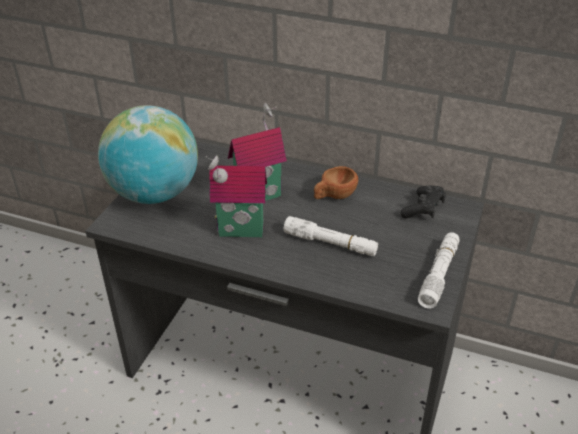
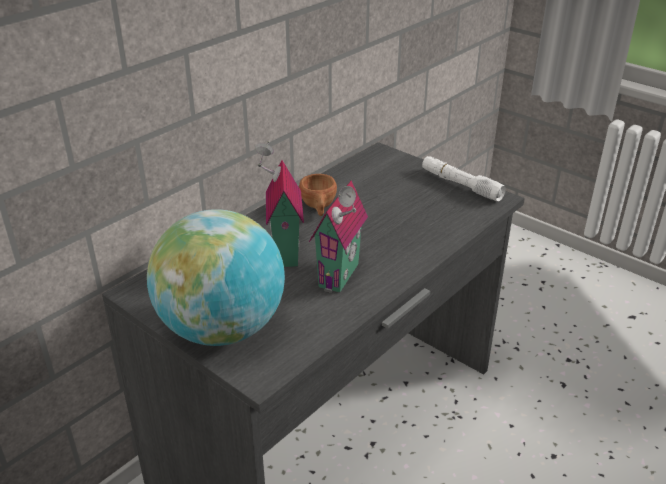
camera: 70 degrees left, 5 degrees down
(330, 243) = (391, 226): white flashlight -> none
(423, 209) = (370, 169): black game controller -> none

